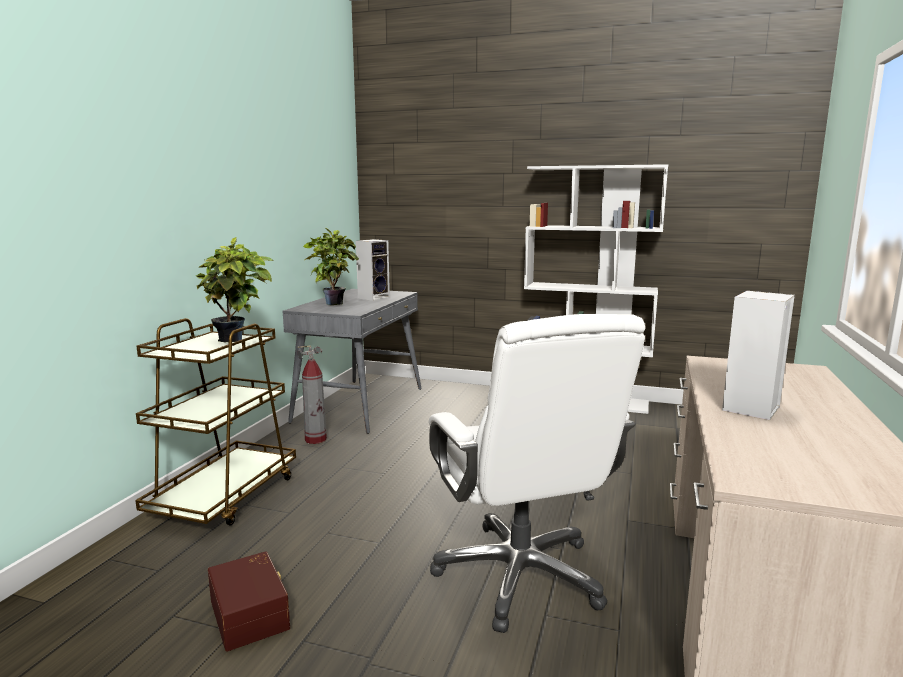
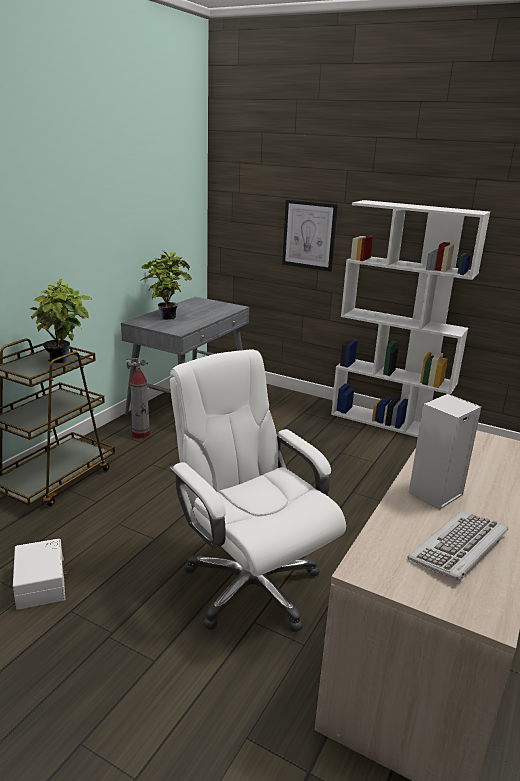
camera: 10 degrees right, 10 degrees up
(251, 613) = (42, 583): brown storage box -> white storage box
(374, 297) = (206, 311): speaker -> none
(476, 210) = (309, 235): none -> picture
(520, 575) = (250, 585): white office chair -> white office chair turned 150 degrees clockwise
(826, 449) = (459, 548): none -> keyboard

